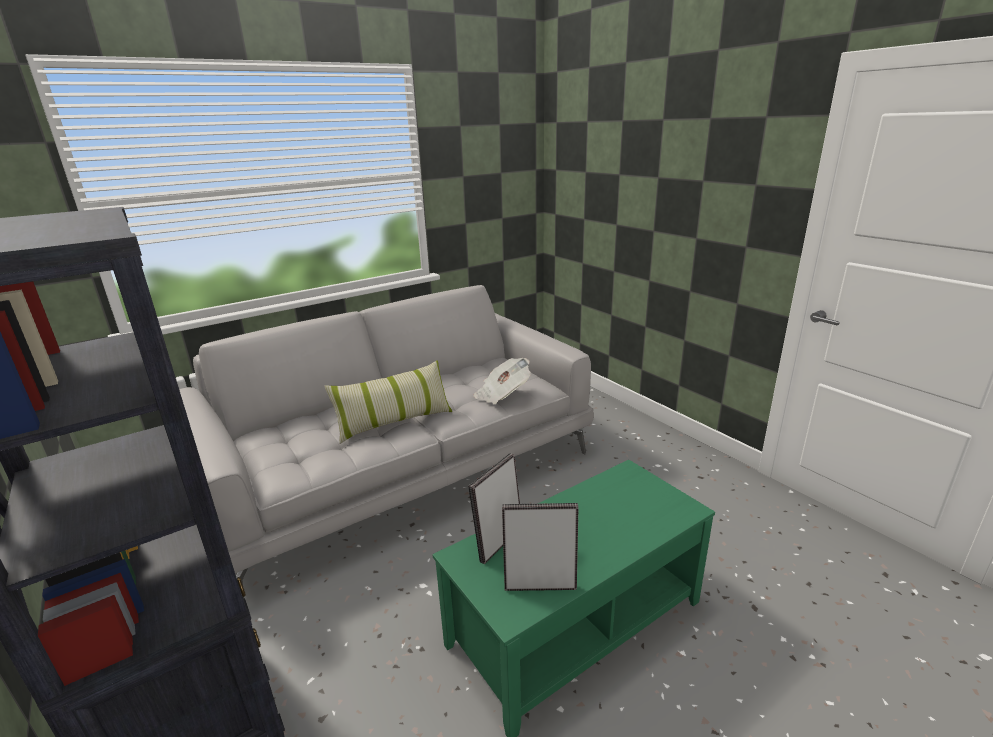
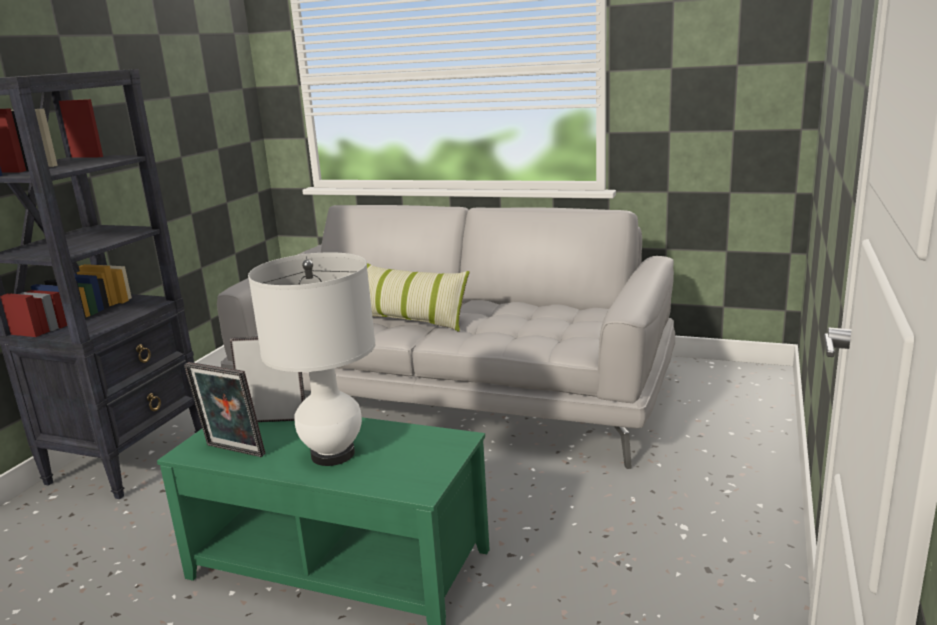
camera: 55 degrees right, 5 degrees down
(502, 394) = (526, 336): newspaper -> none
(540, 584) = (232, 452): picture frame -> picture frame turned 150 degrees clockwise
(600, 530) = (333, 454): none -> white table lamp

